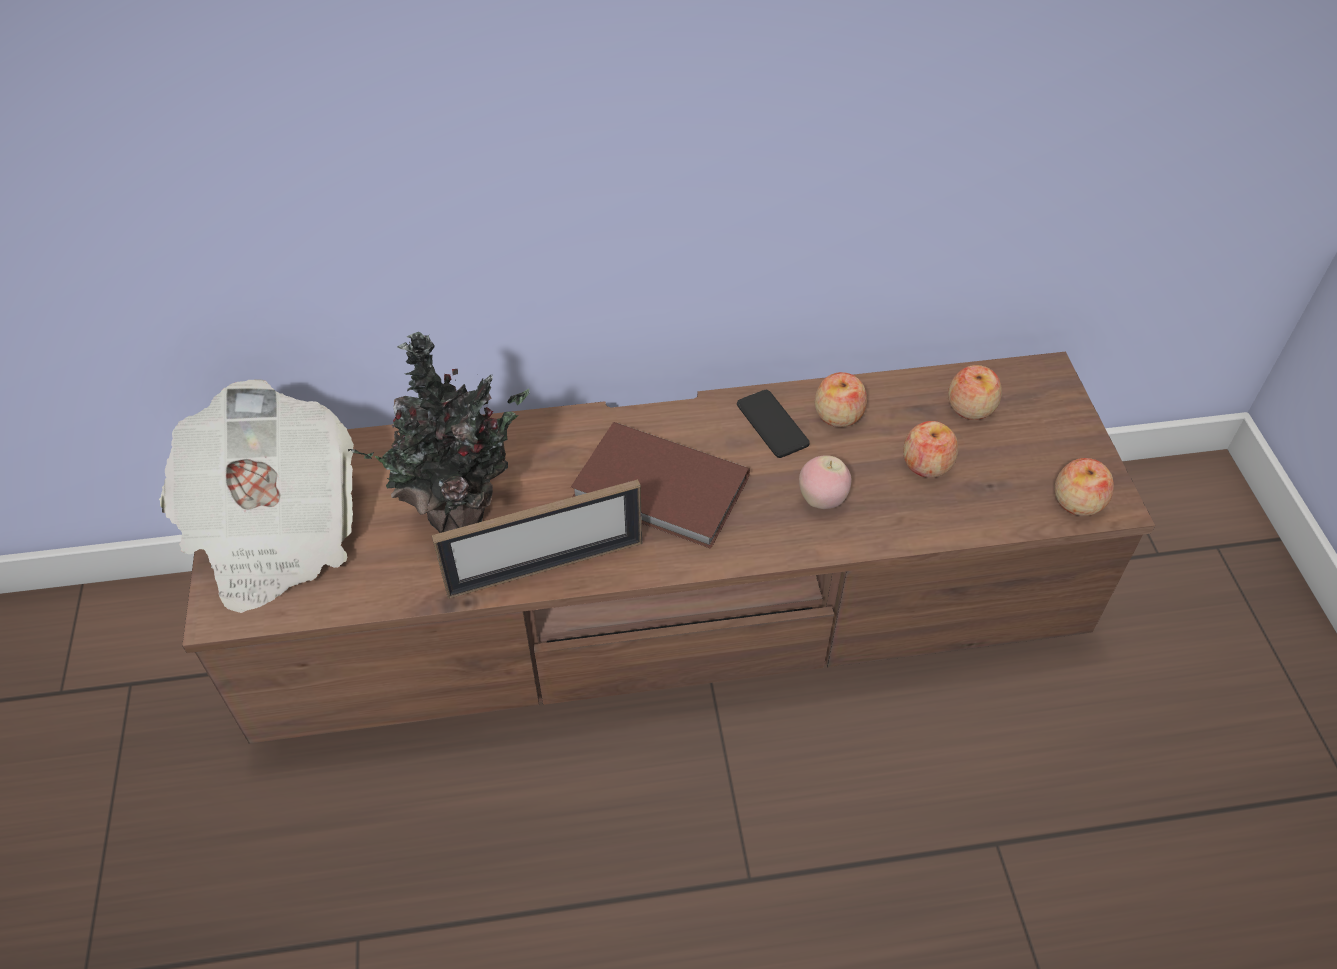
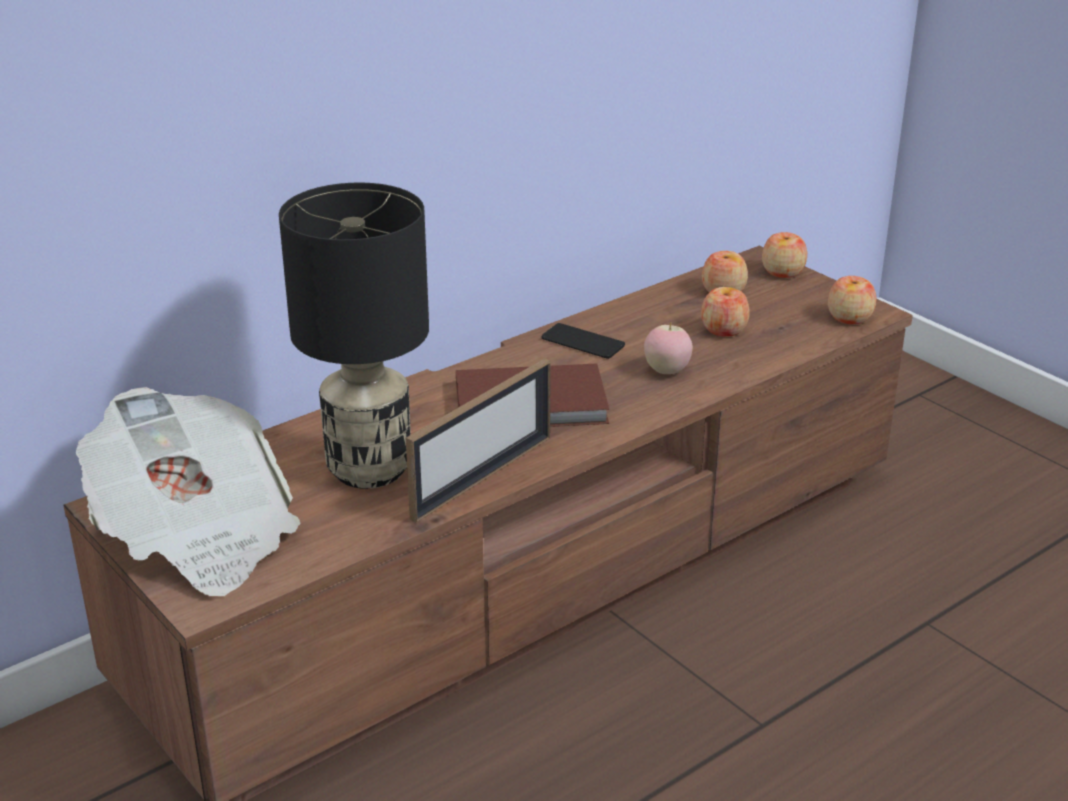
camera: 30 degrees left, 20 degrees down
(461, 511) = (369, 469): potted plant -> black table lamp
(838, 414) = (629, 322): apple -> apple (782, 272)

